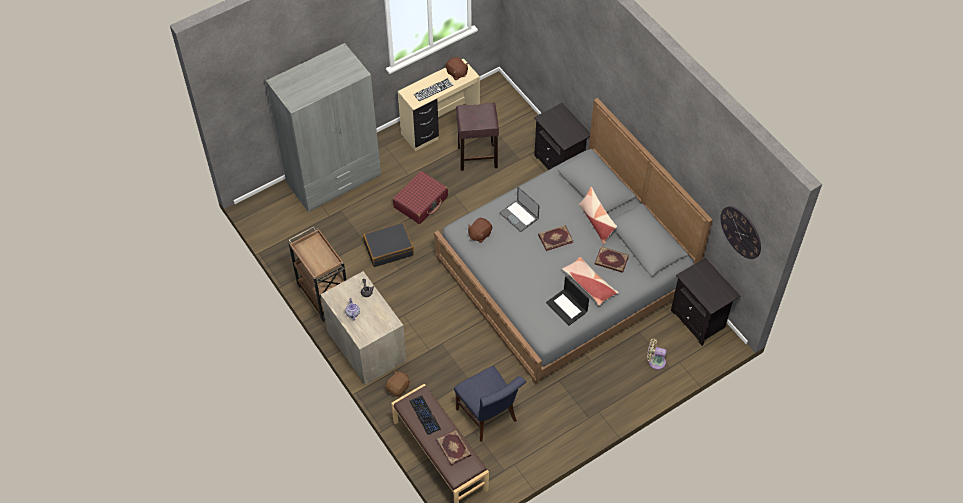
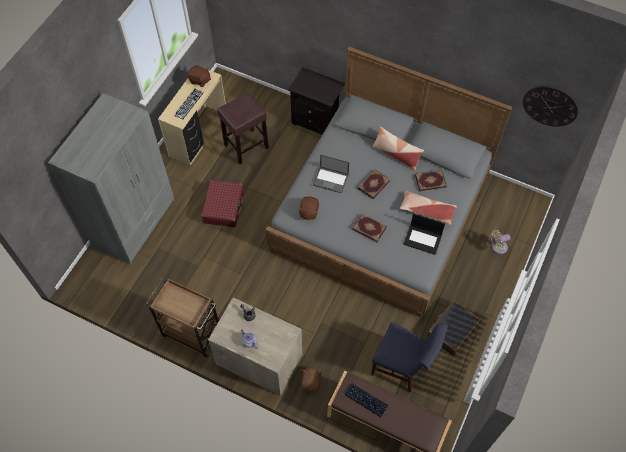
camera: 30 degrees left, 5 degrees up
(388, 248) = (222, 261): black suitcase -> black suitcase (452, 330)
(454, 447) = (410, 416): book -> book (369, 228)
(699, 320) = (507, 196): black nightstand -> none

